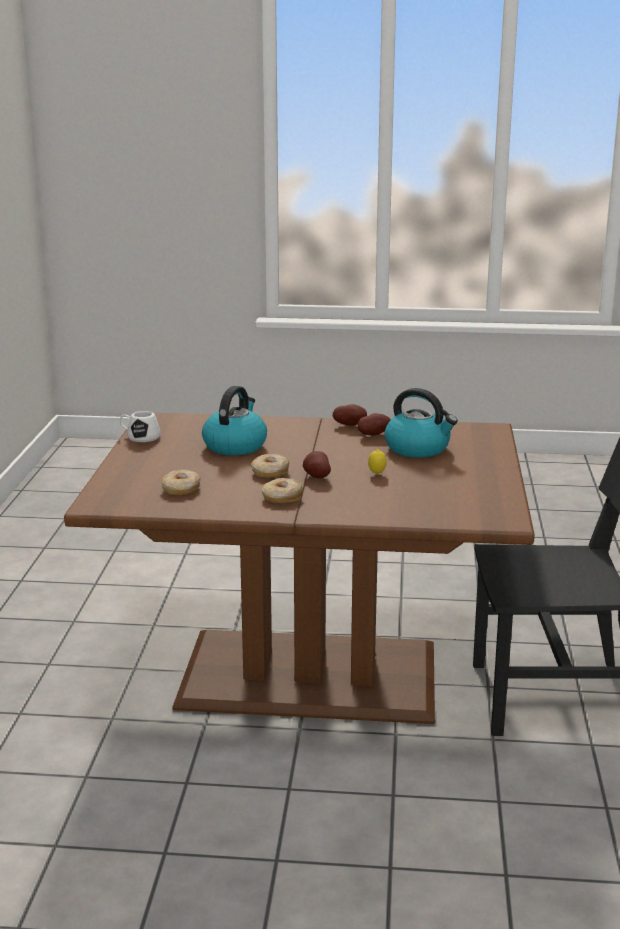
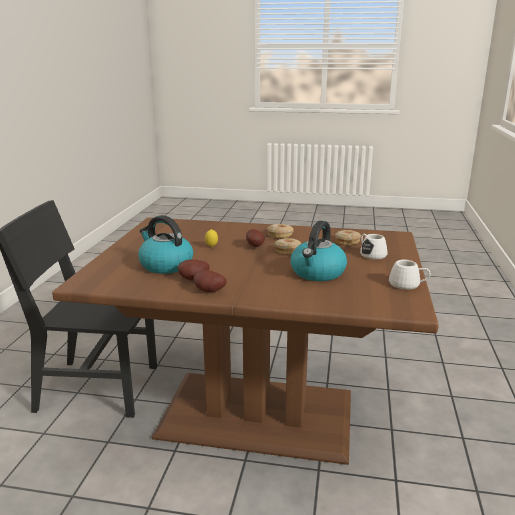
camera: 175 degrees left, 0 degrees up
(158, 470) = (371, 254): none -> white mug

